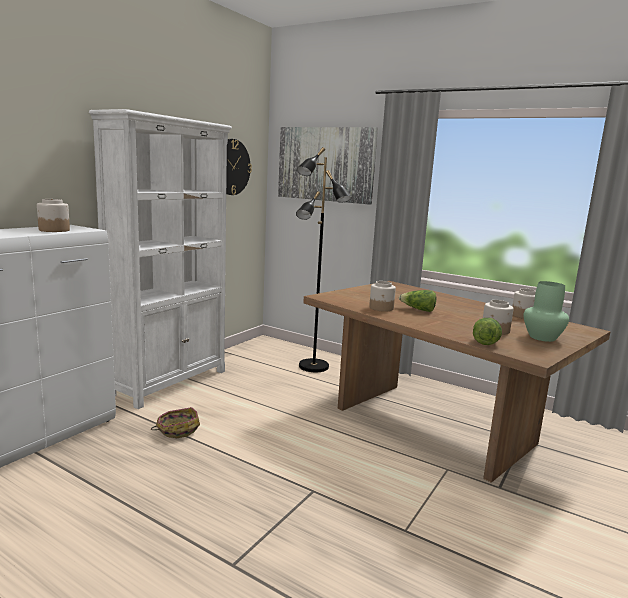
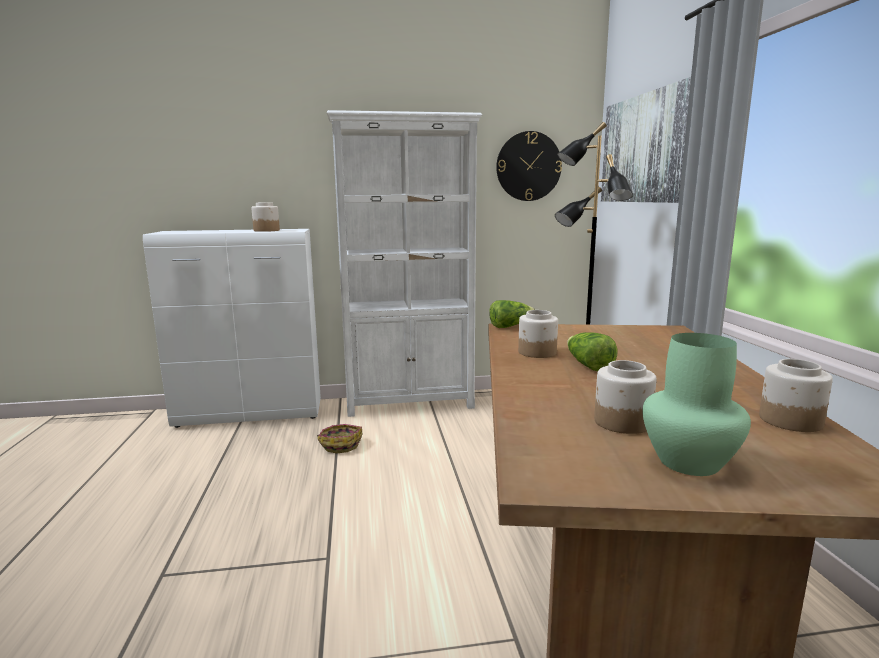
camera: 50 degrees right, 0 degrees up
(485, 341) = (541, 429): lettuce -> lettuce (510, 326)

